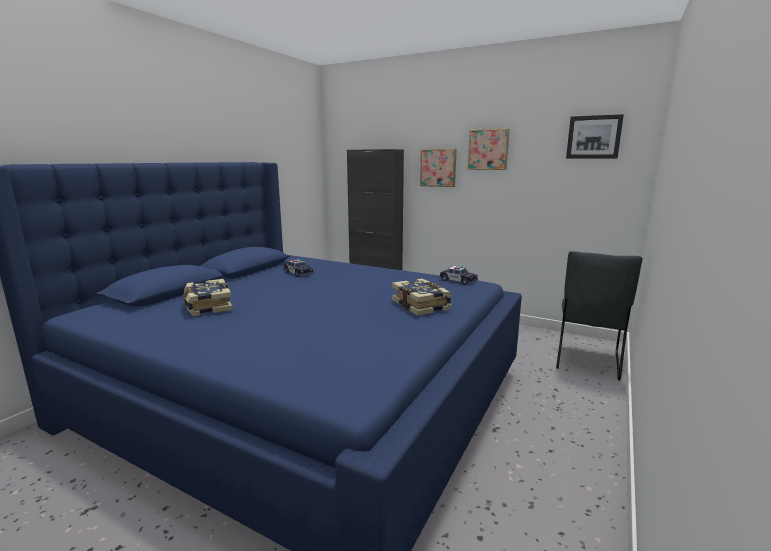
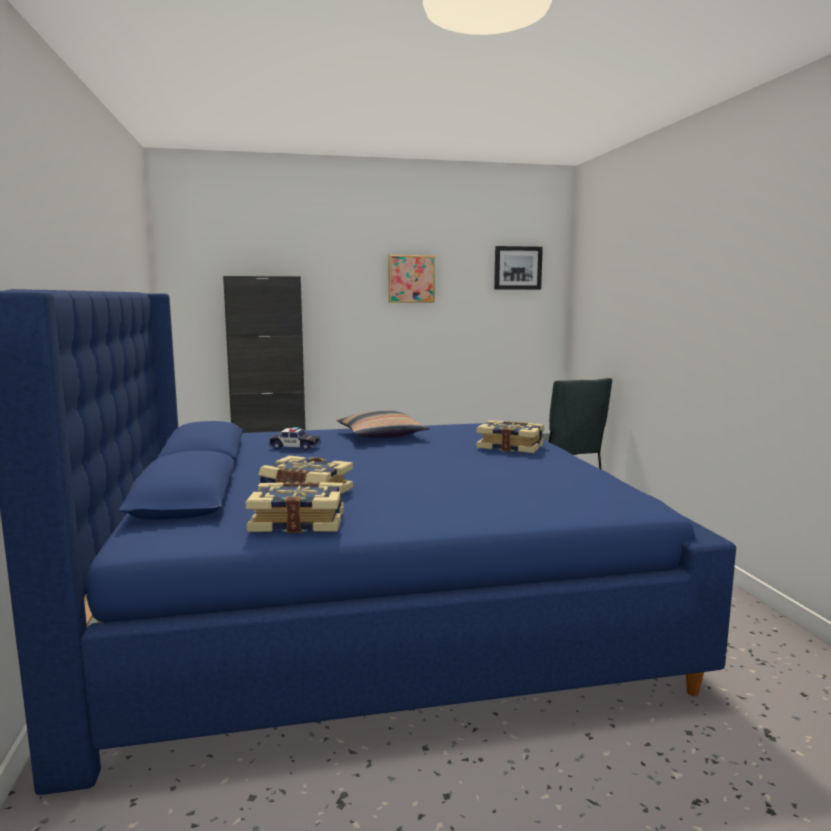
camera: 40 degrees left, 5 degrees down
(149, 324) = (298, 522): none -> book
(367, 275) = (381, 435): none -> pillow
(438, 167) = (348, 301): picture -> none
(458, 281) = (479, 425): toy car -> none

